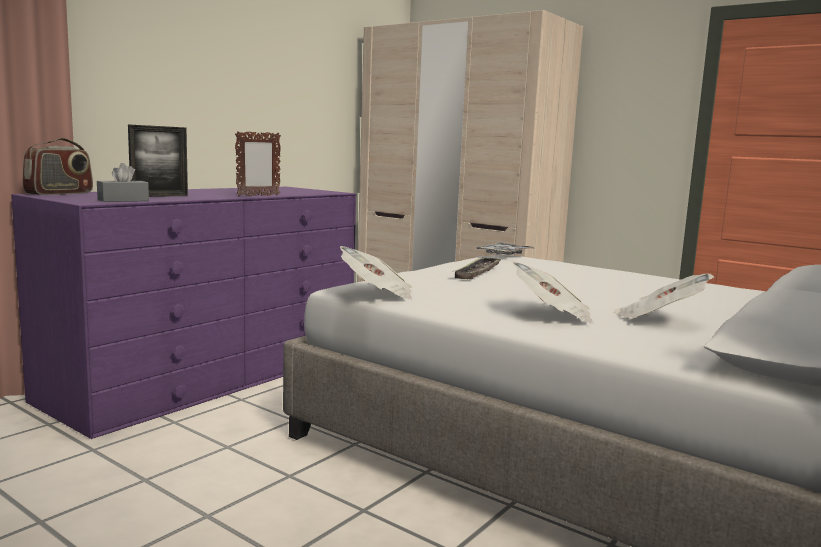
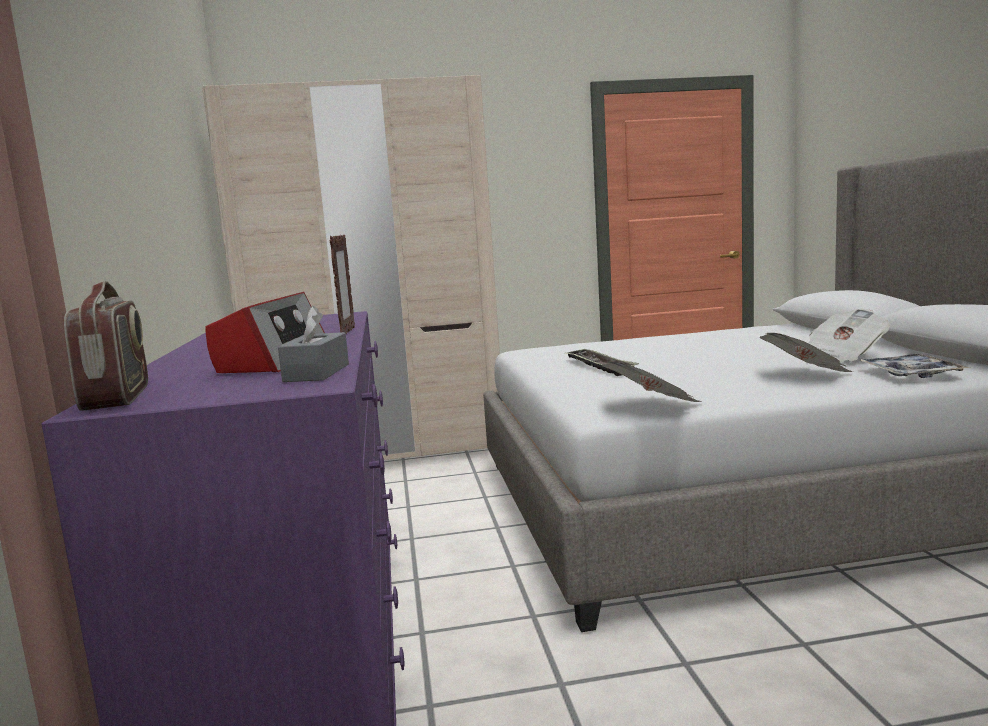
camera: 45 degrees left, 0 degrees up
(159, 196) = (274, 360): picture frame -> radio
(504, 254) = (530, 348): tray -> tray (910, 374)

